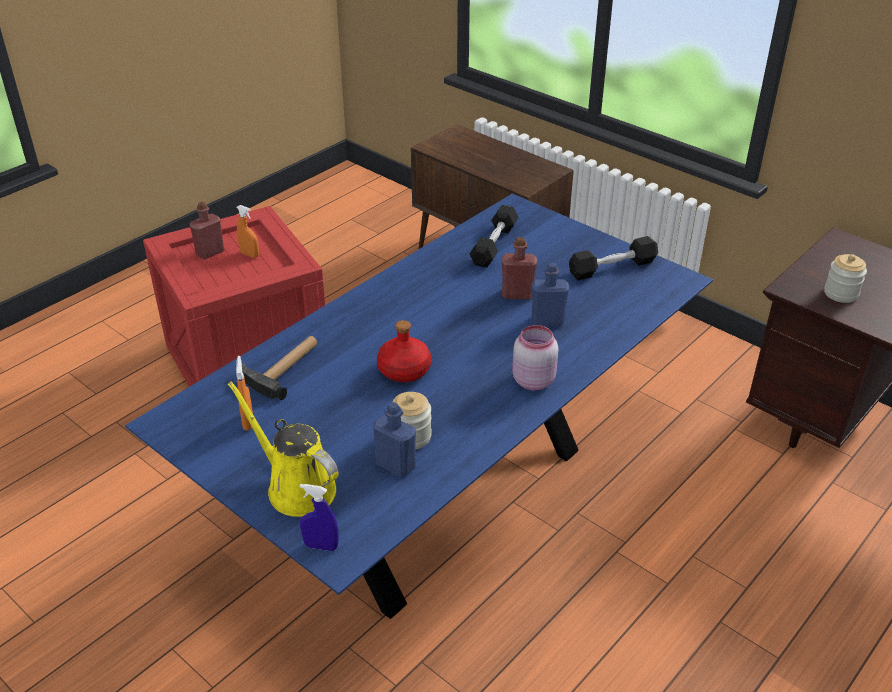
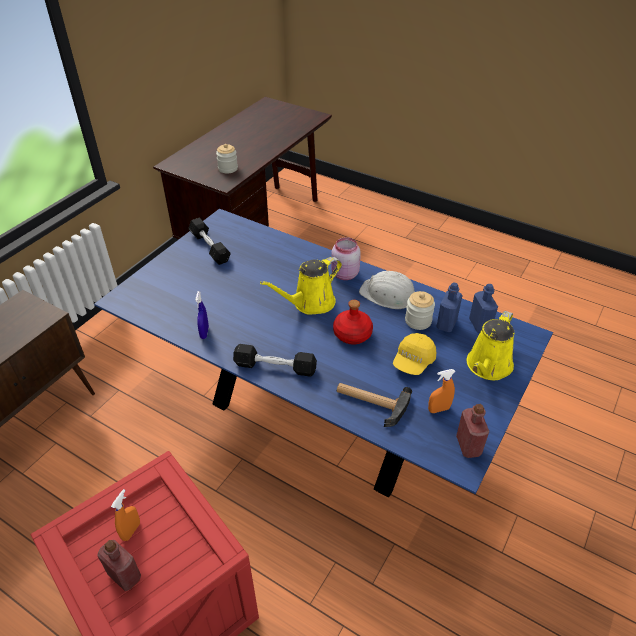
camera: 100 degrees left, 5 degrees up
(321, 546) = (526, 345): blue spray bottle -> blue spray bottle (204, 333)
(335, 416) = (413, 361): none -> yellow cap
(475, 341) = (310, 303): none -> yellow watering can
(476, 417) = (388, 295): none -> white hard hat
(494, 245) = (180, 306): black dumbbell -> black dumbbell (275, 367)
(517, 294) = (249, 288): red bottle -> red bottle (468, 446)
(547, 321) = (279, 272): blue bottle -> blue bottle (479, 325)

